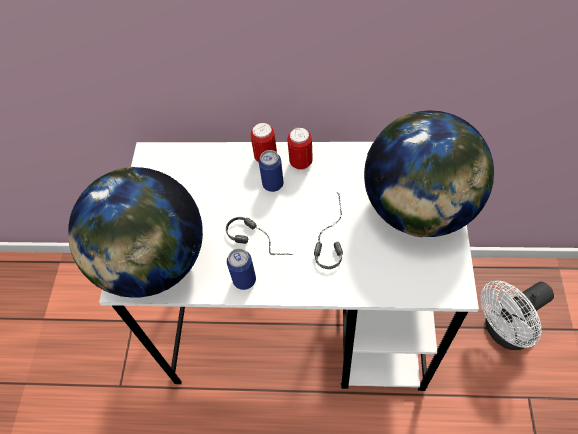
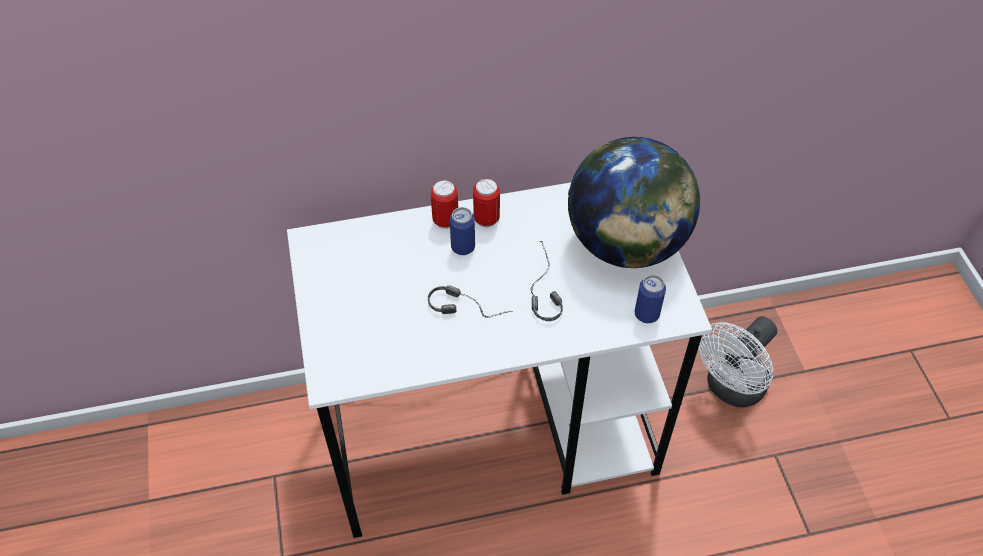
camera: 20 degrees left, 5 degrees down
(153, 262) = (357, 352): globe -> none
(244, 280) = (465, 350): can -> can (646, 314)

